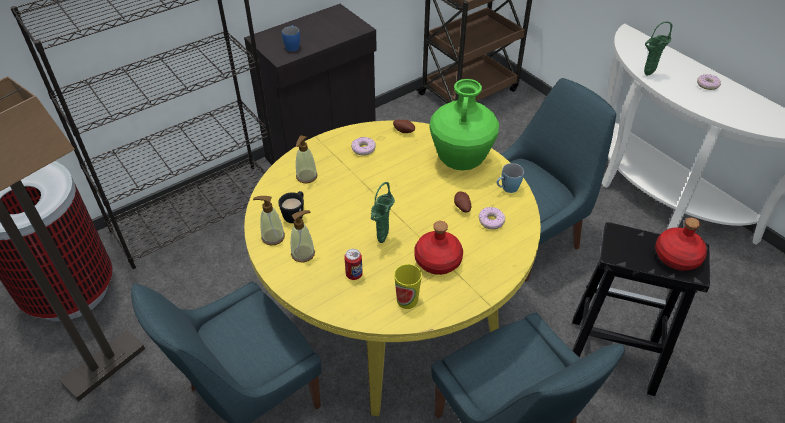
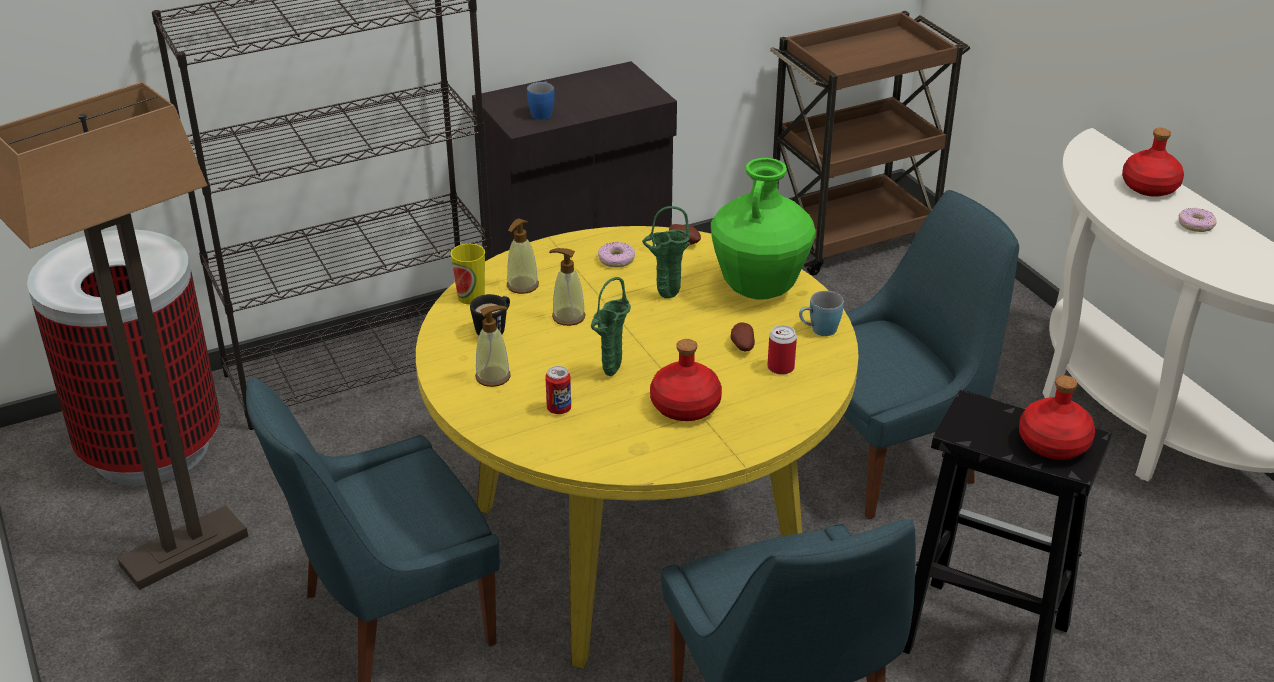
camera: 10 degrees right, 10 degrees down
(273, 237) = (455, 353): soap dispenser -> soap dispenser (568, 317)
(407, 300) = (626, 446): cup -> cup (471, 296)
(491, 221) = (780, 367): donut -> can
(647, 75) = (1099, 202): green vase -> green vase (665, 297)
(671, 61) = (1149, 187): none -> red bottle

